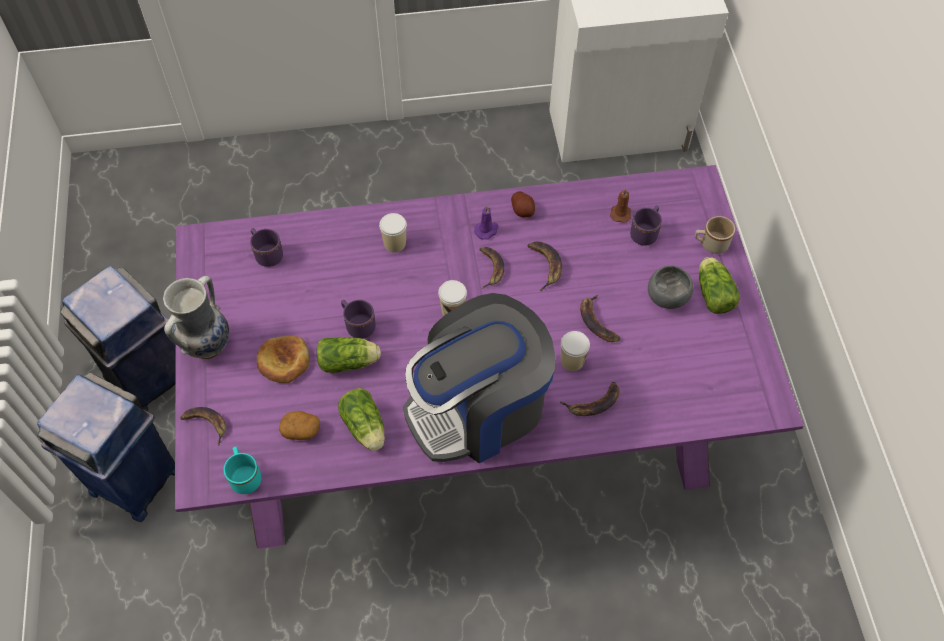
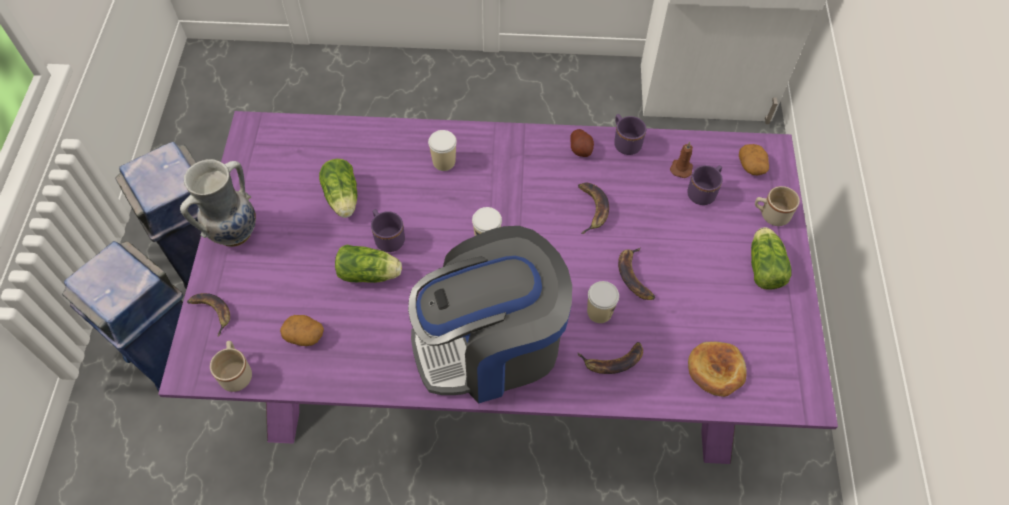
camera: 10 degrees right, 0 degrees up
(245, 476) = (236, 372): turquoise mug -> beige mug
(267, 254) = (315, 152): purple mug -> purple mug (625, 142)
(284, 361) = (305, 261): bread -> bread (716, 370)
(365, 428) = (369, 345): lettuce -> lettuce (342, 199)
(487, 230) = (540, 163): purple candle -> none
(490, 268) = (535, 202): banana -> none
(668, 297) = (715, 263): grey bowl -> none
(685, 201) = (752, 166): none -> potato

